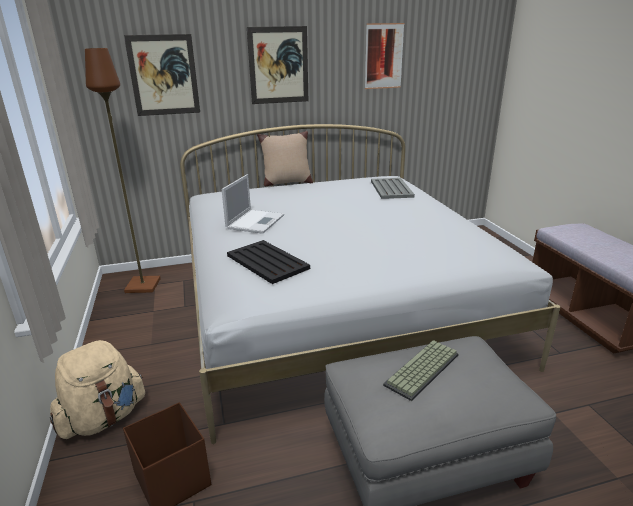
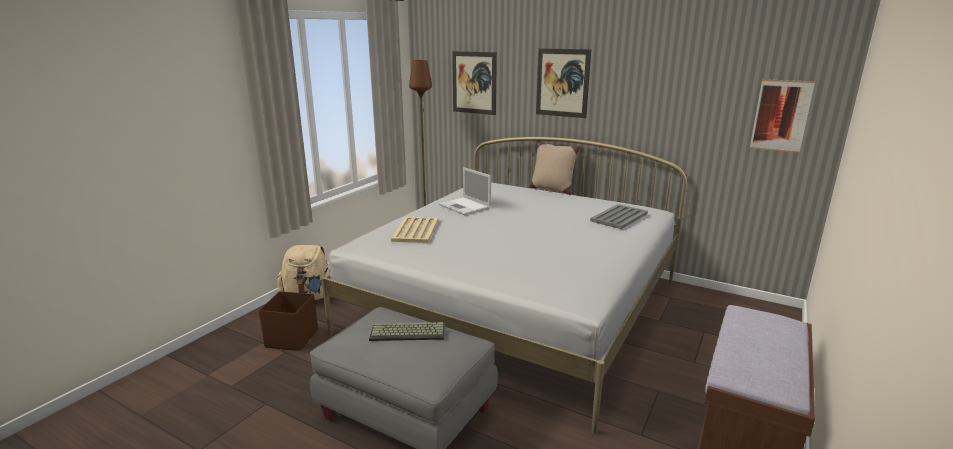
camera: 45 degrees right, 5 degrees down
(256, 221) = (465, 206): laptop -> laptop turned 75 degrees clockwise
(267, 262) = (415, 230): black tray -> beige tray
(383, 56) = (670, 83): picture -> picture (780, 116)

